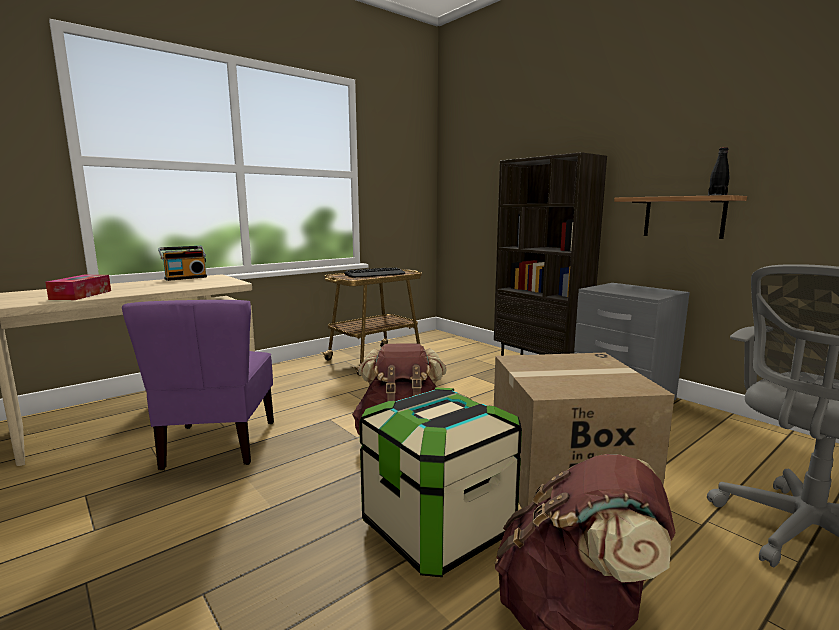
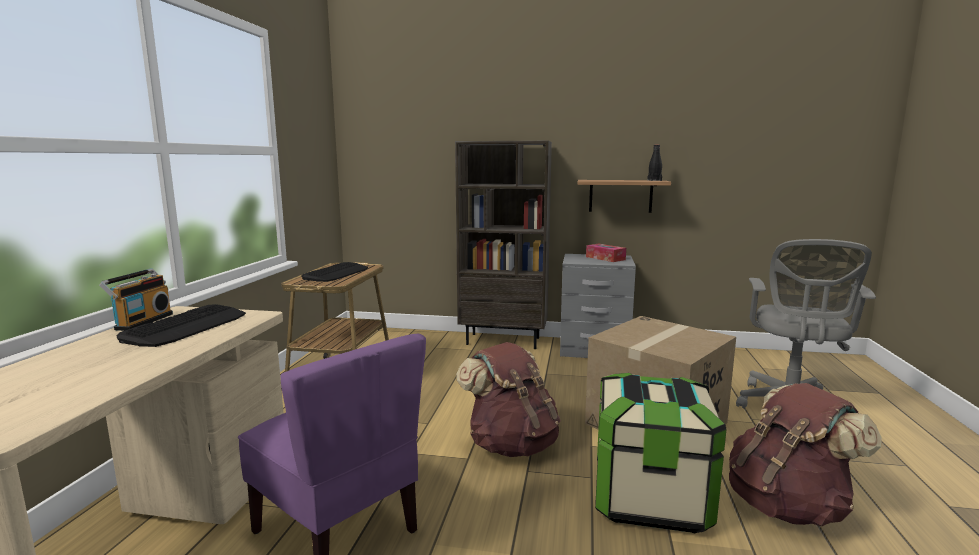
camera: 40 degrees left, 0 degrees up
(81, 295) = (82, 384): tissue box -> tissue box (605, 258)
(191, 282) = (187, 326): none -> keyboard

